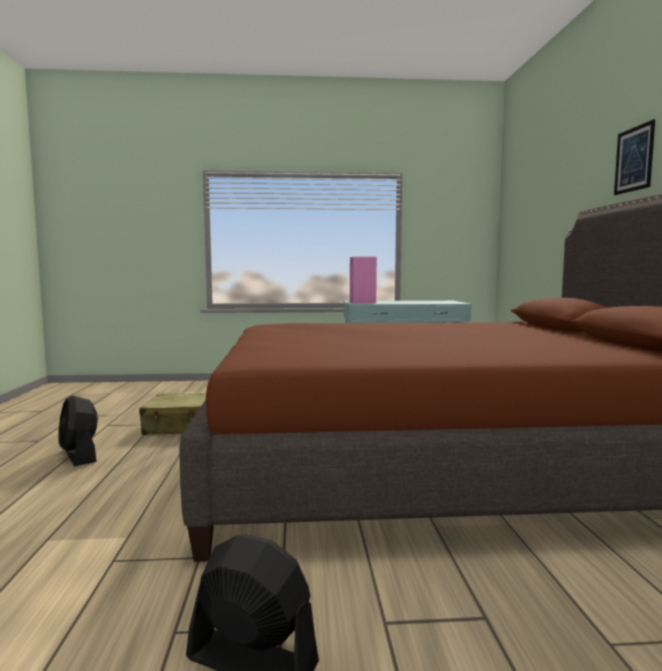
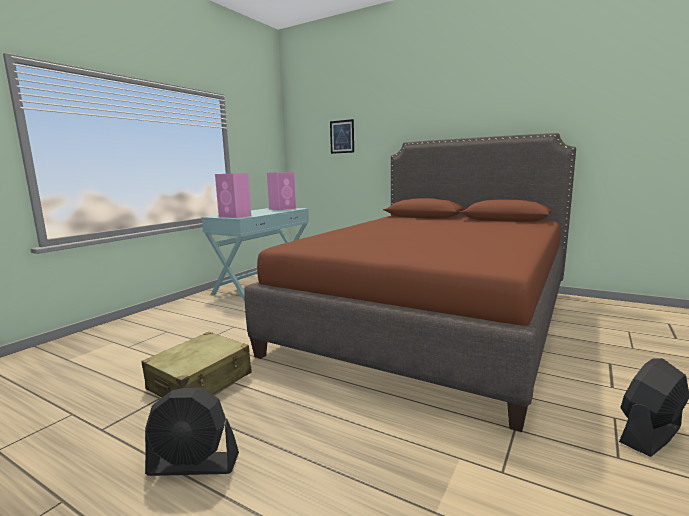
camera: 55 degrees left, 5 degrees up
(446, 302) = (283, 208): none -> pink speaker
(634, 159) = (440, 114): picture -> picture (342, 136)

